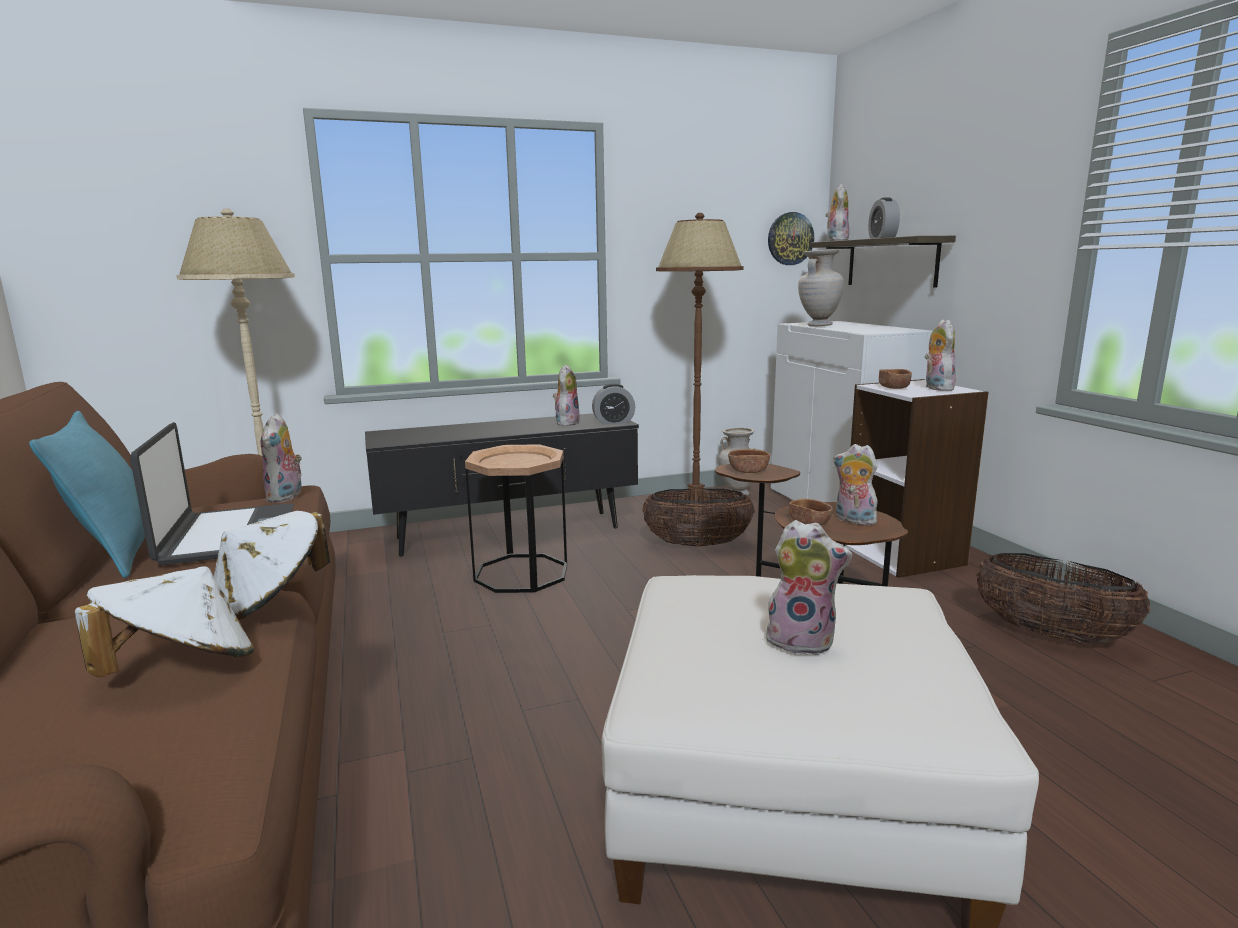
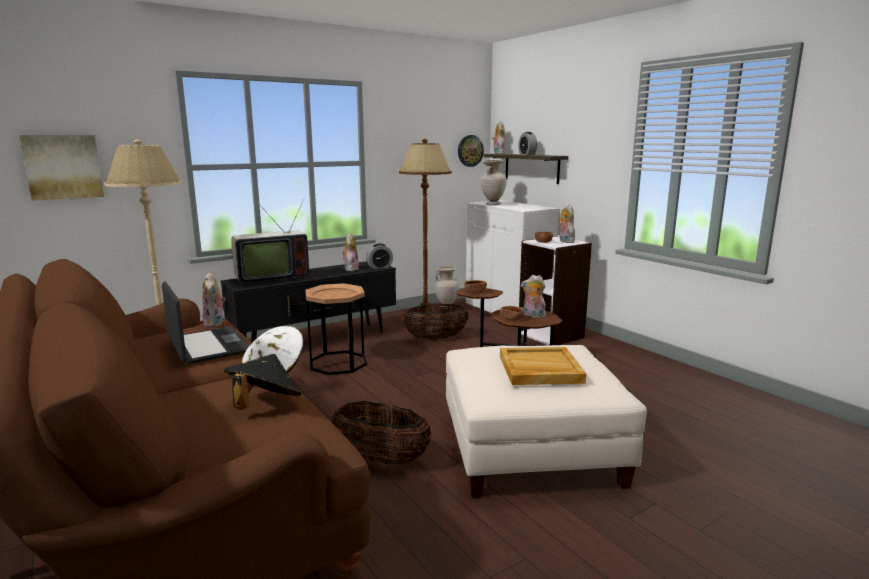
camera: 15 degrees left, 0 degrees up
(118, 554) = (147, 361): turquoise pillow -> none
(141, 254) = (63, 167): none -> picture
(181, 667) = (264, 405): white hat -> black hat
(435, 433) = (270, 279): none -> television
(802, 640) = (539, 369): plush toy -> beige tray
(1050, 634) = (630, 367): basket -> basket (381, 459)

